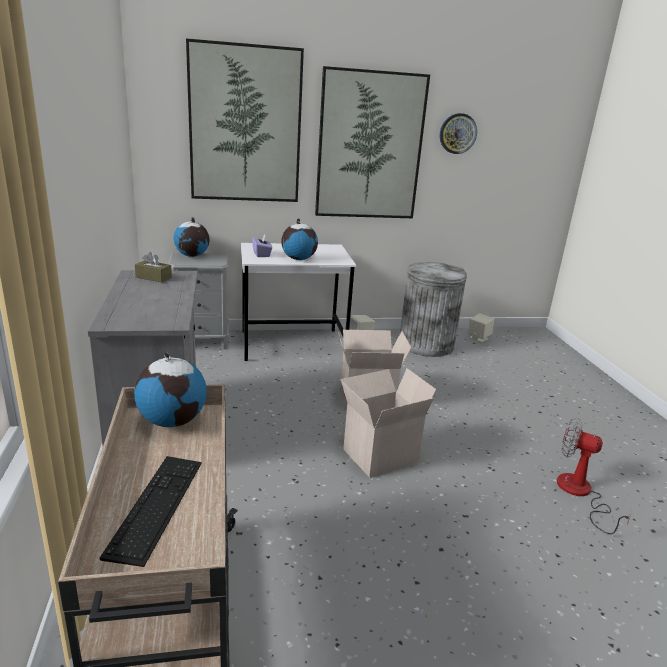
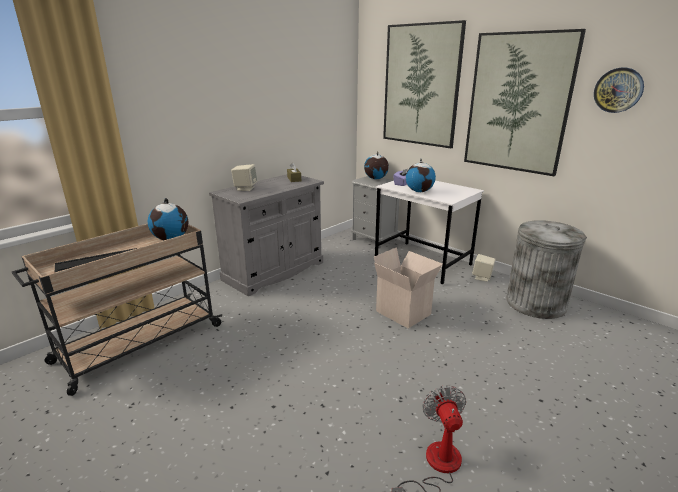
camera: 55 degrees right, 0 degrees up
(380, 454) = (346, 343): cardboard box -> none
(478, 338) = (610, 322): beige speaker -> beige speaker (245, 188)

